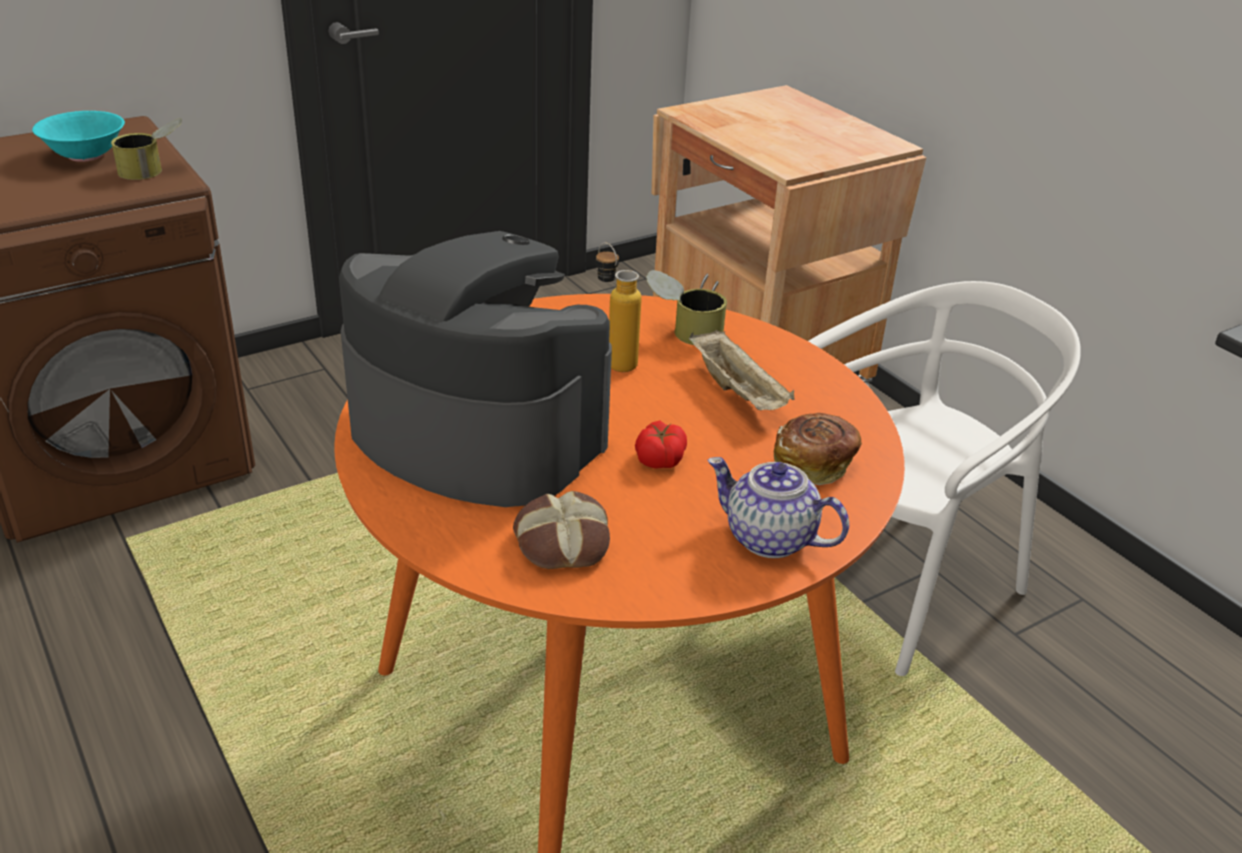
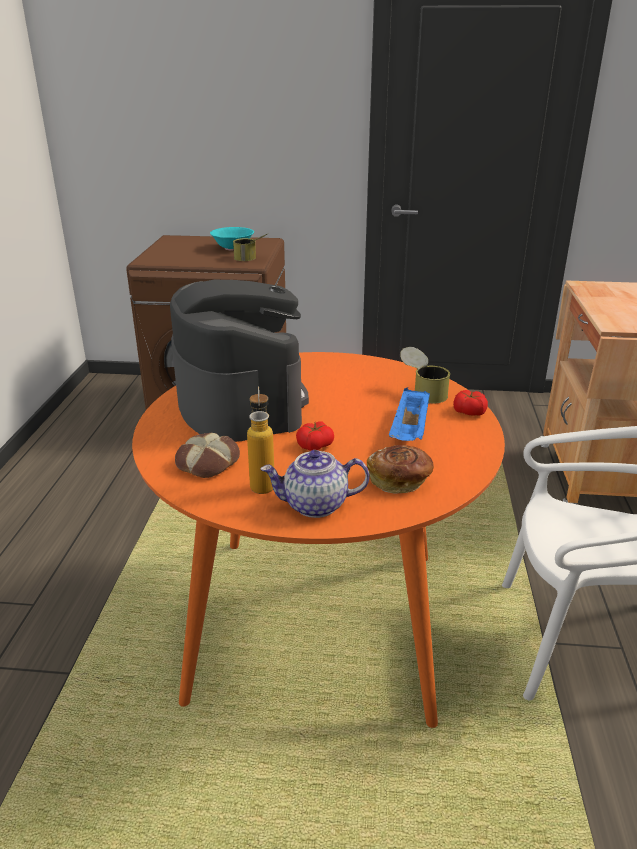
camera: 40 degrees right, 5 degrees down
(613, 360) = (360, 393): bottle -> bottle (262, 482)
(738, 392) = (410, 430): beige tray -> blue tray
(767, 341) = (469, 412): none -> tomato
(768, 538) = (315, 505): teapot -> teapot turned 75 degrees counterclockwise

